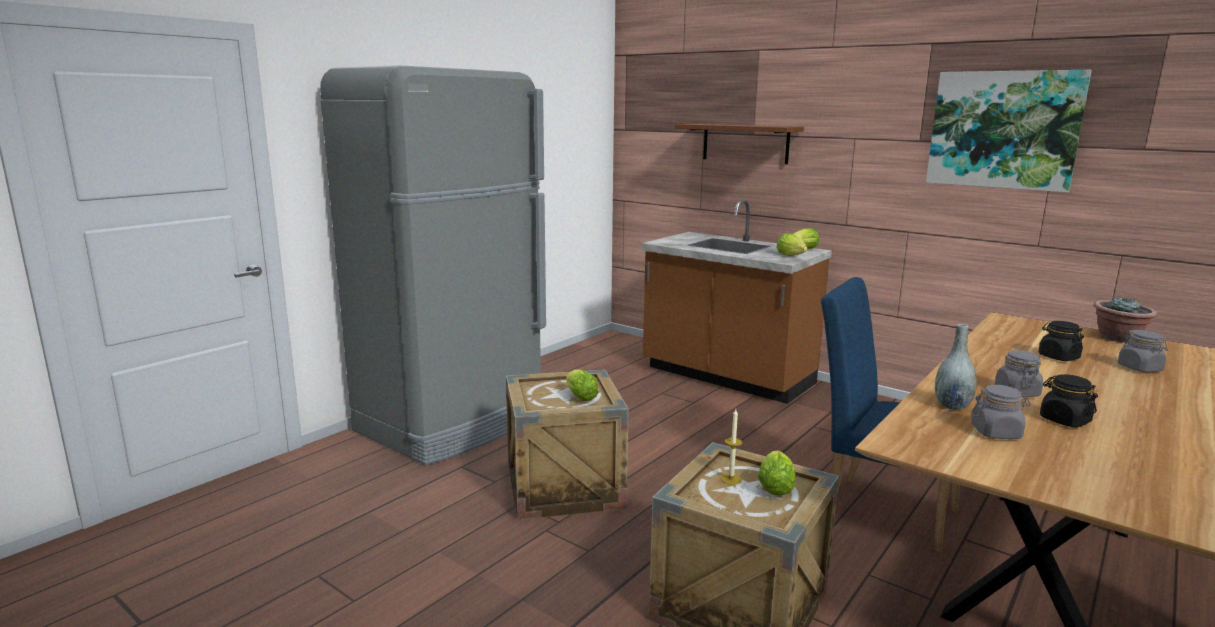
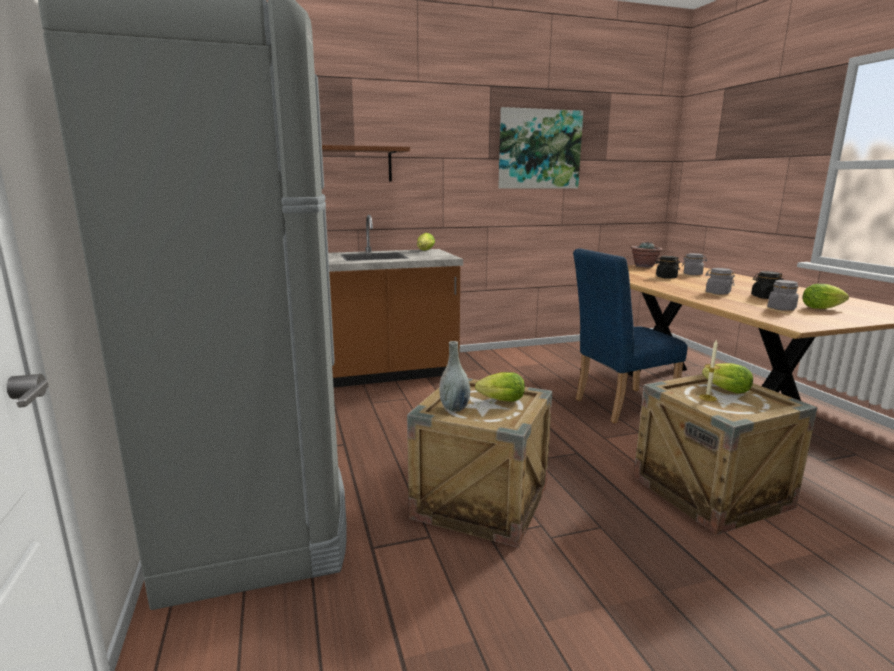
camera: 55 degrees left, 0 degrees up
(792, 256) = (439, 254): lettuce -> lettuce (823, 308)
(952, 406) = (735, 305): grey vase -> grey vase (454, 408)

